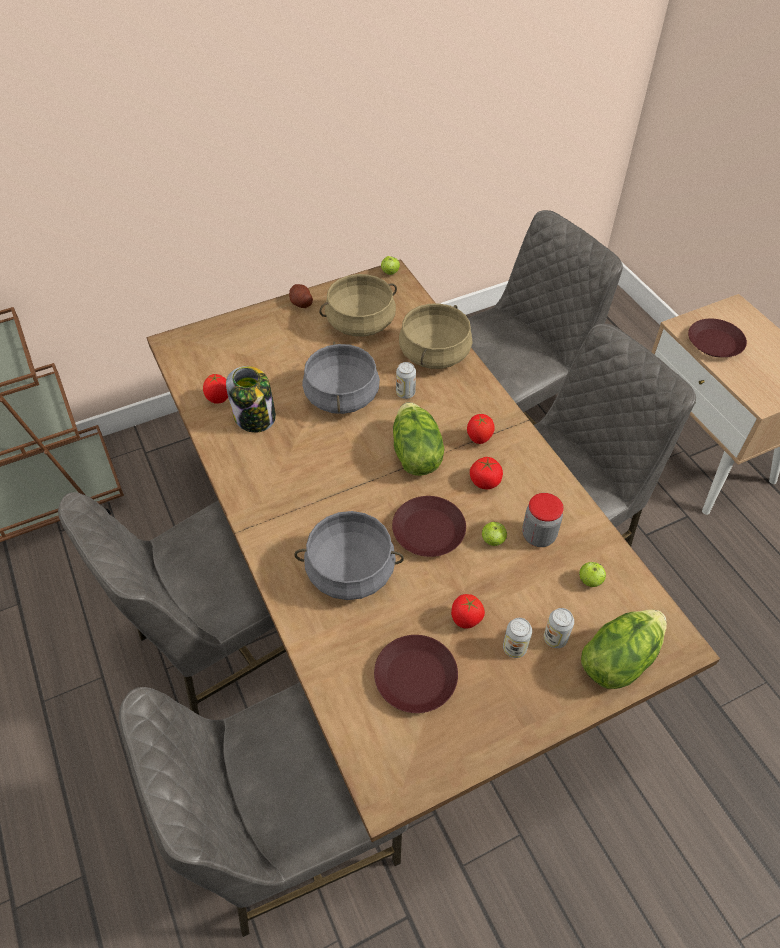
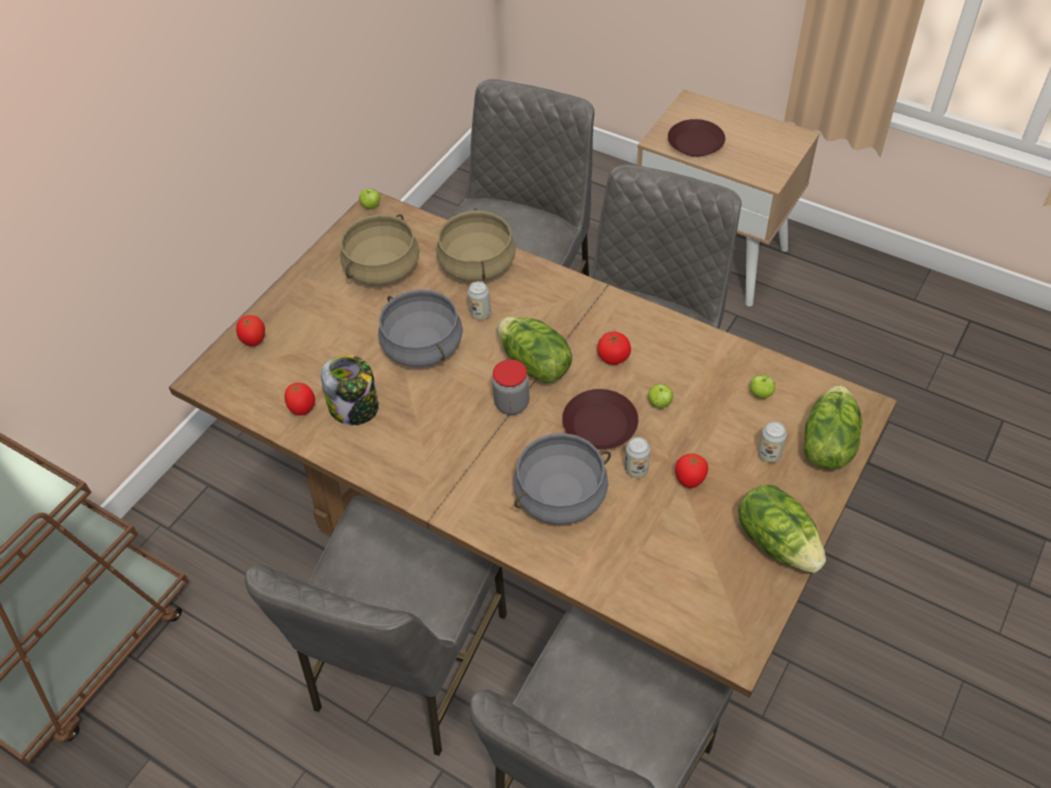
camera: 30 degrees left, 0 degrees up
(301, 303) = (306, 277): potato -> none
(414, 678) = (685, 550): brown plate -> none
(478, 439) = (579, 323): tomato -> tomato (254, 341)
(501, 720) = (777, 541): none -> lettuce
(514, 648) = (744, 480): can -> can (636, 470)
(538, 535) = (693, 379): jar -> jar (512, 404)

